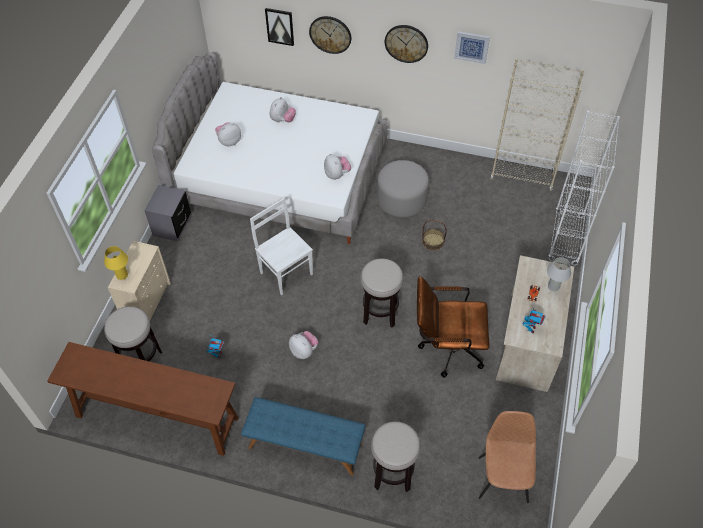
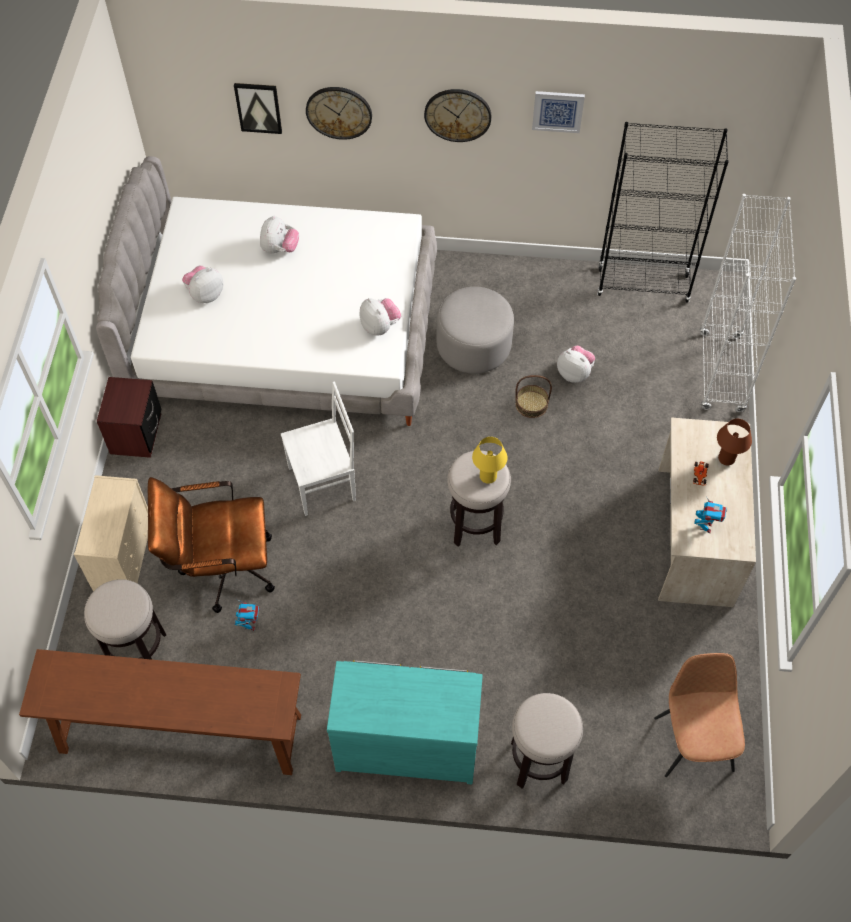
camera: 10 degrees left, 5 degrees up
(122, 275) = (92, 532): yellow table lamp -> yellow table lamp (488, 476)
(172, 226) = (136, 434): grey nightstand -> brown nightstand
(285, 272) = (324, 483): white chair -> white chair turned 120 degrees clockwise
(304, 351) = (376, 599): plush toy -> plush toy (574, 373)
(305, 446) = (406, 741): blue bench -> turquoise dresser
(446, 348) = (580, 563): brown office chair -> brown office chair (221, 568)
(522, 176) = (643, 285): beige bookcase -> black bookcase
(553, 286) = (726, 458): white table lamp -> brown table lamp

